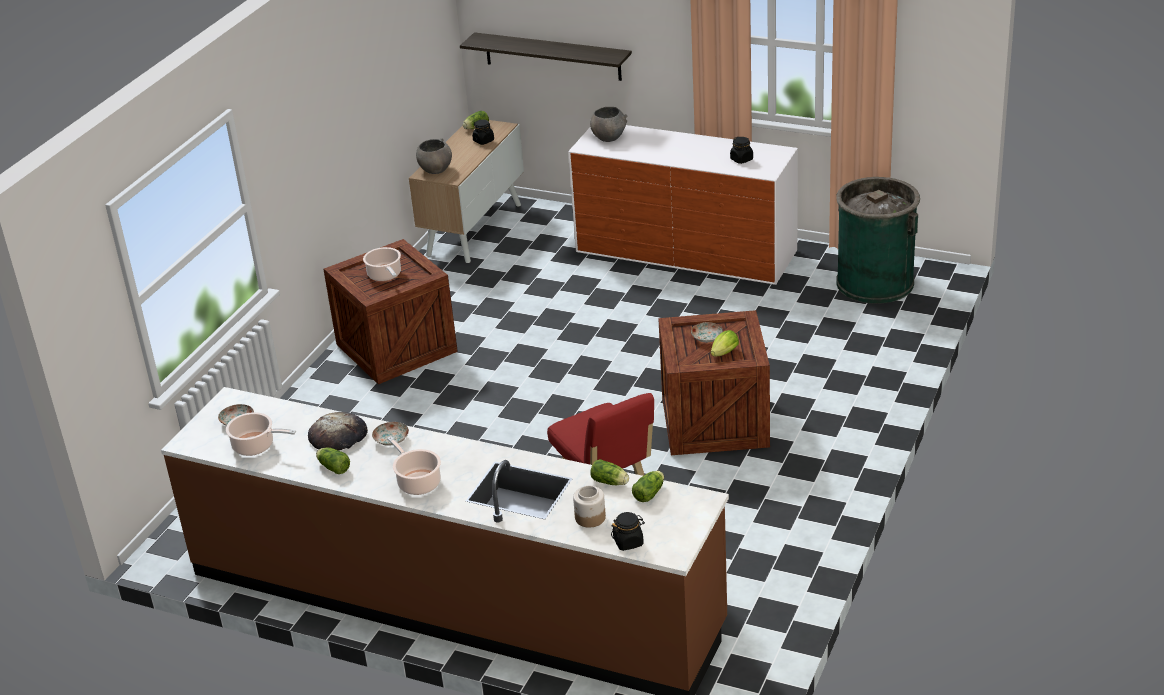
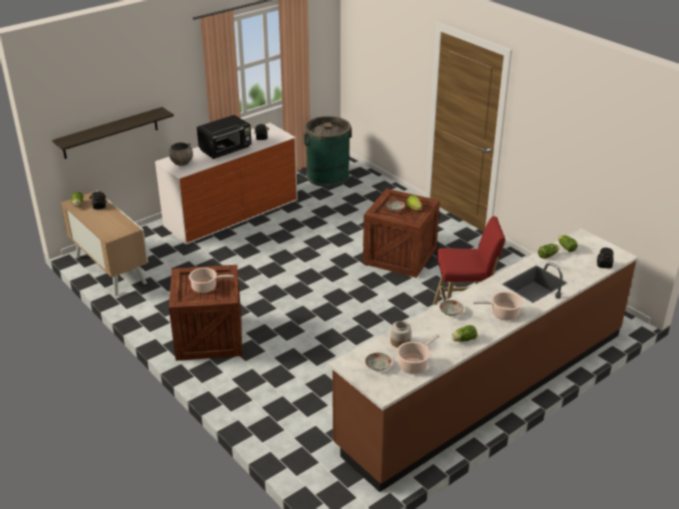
camera: 65 degrees left, 0 degrees up
(338, 436) = (430, 330): bread -> none
(435, 169) = (110, 231): grey bowl -> none
(590, 518) = (576, 269): jar -> jar (400, 342)
(677, 150) = (226, 150): none -> black microwave

